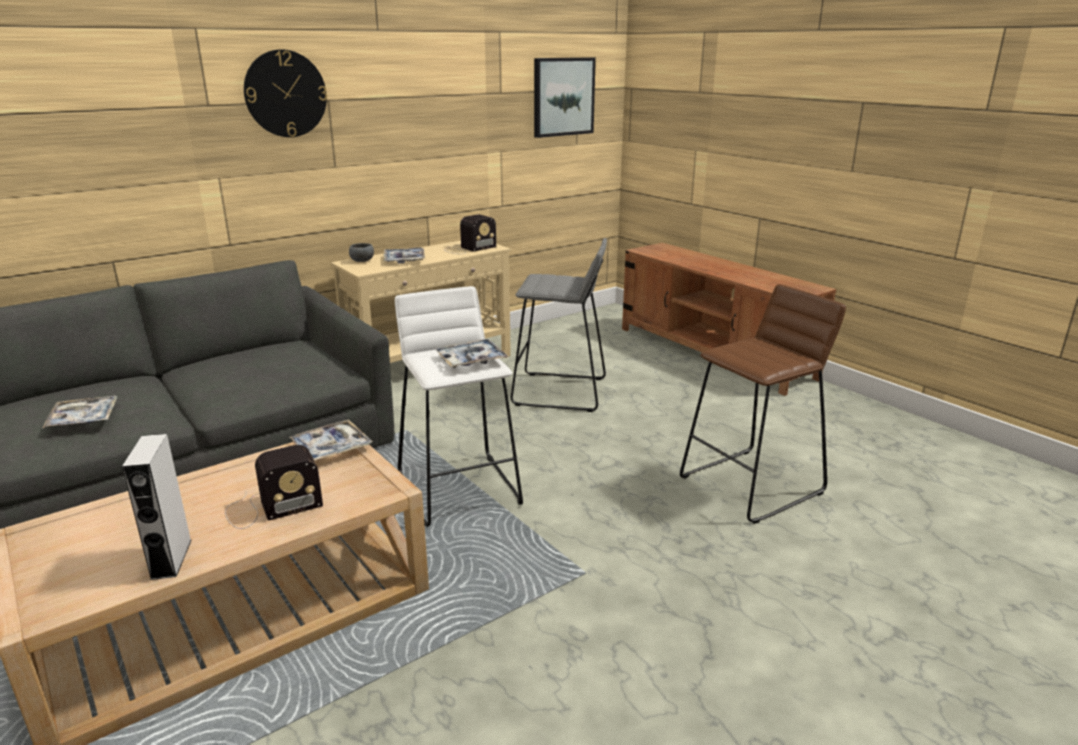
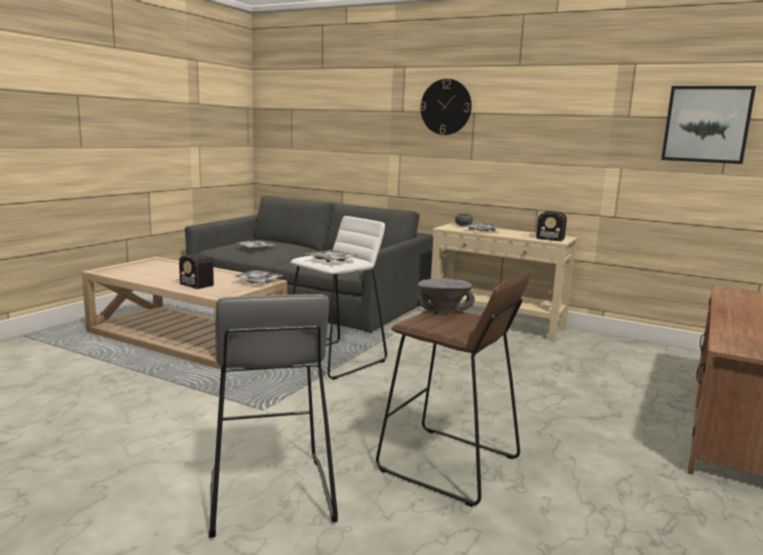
camera: 65 degrees right, 10 degrees down
(171, 559) = (142, 277): grey speaker -> none
(560, 392) = (517, 367): grey stool -> grey stool (269, 496)
(731, 350) = (443, 310): none -> grey bowl

